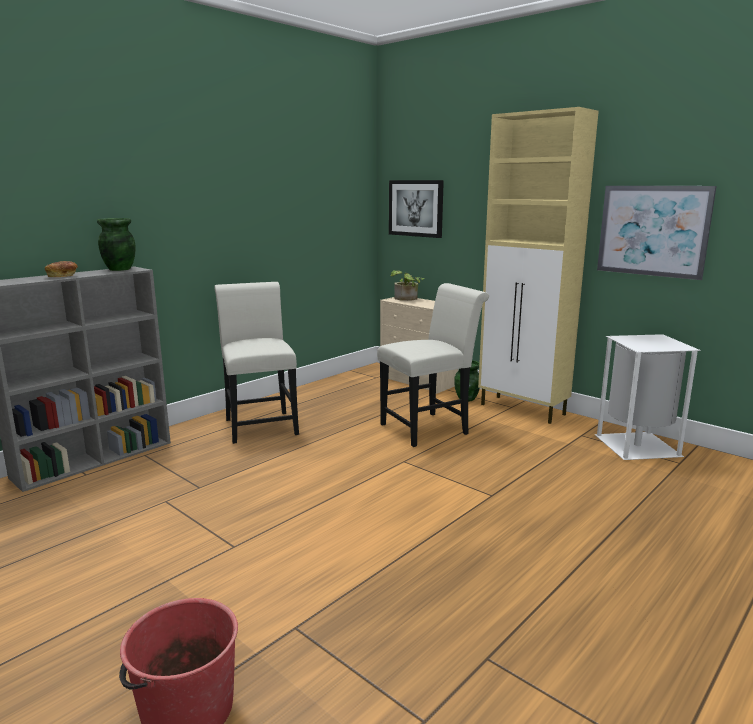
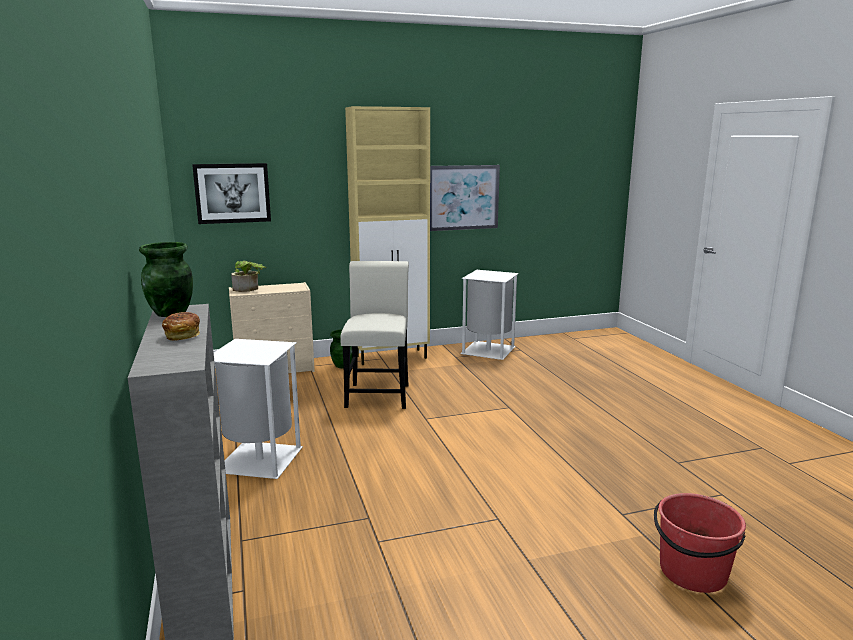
camera: 60 degrees left, 0 degrees up
(260, 424) = (259, 459): white chair -> white trash can

